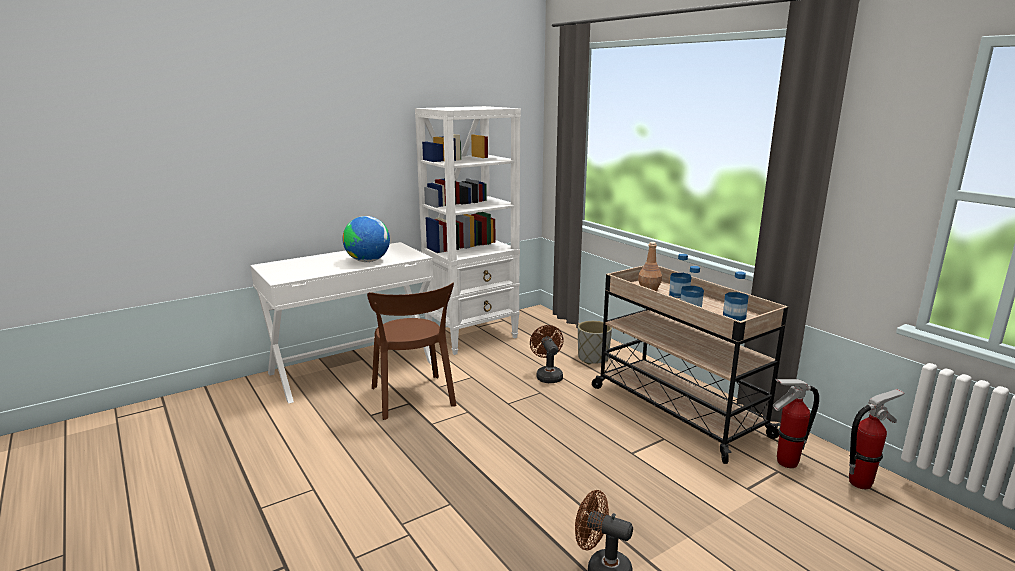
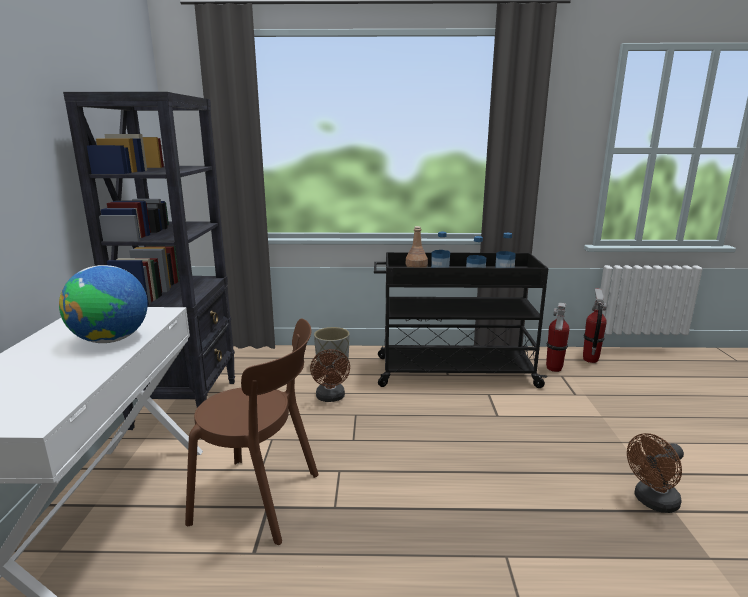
camera: 55 degrees left, 0 degrees up
(472, 336) = (186, 403): white bookcase -> black bookcase
(548, 375) = (331, 398): brown fan -> brown fan turned 120 degrees counterclockwise
(675, 410) = (453, 372): beige cart -> black cart

